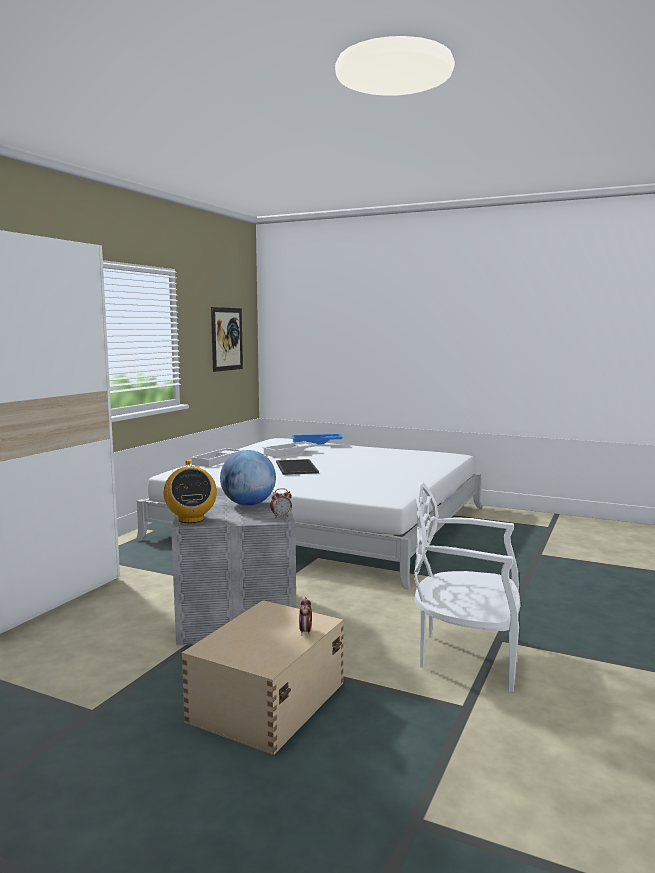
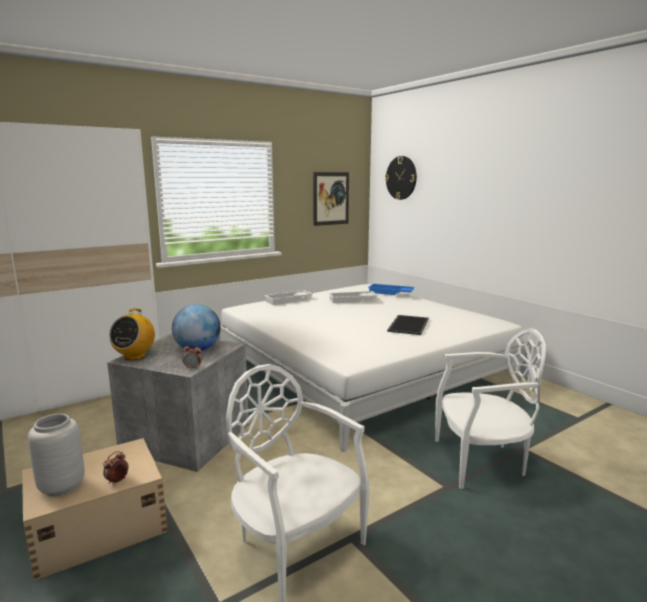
camera: 30 degrees right, 5 degrees up
(258, 650) = (61, 487): none -> grey vase
(295, 467) = (330, 315): tray -> tray (407, 325)
(305, 315) = (401, 178): none -> wall clock
(522, 569) = (481, 461): none -> white chair

